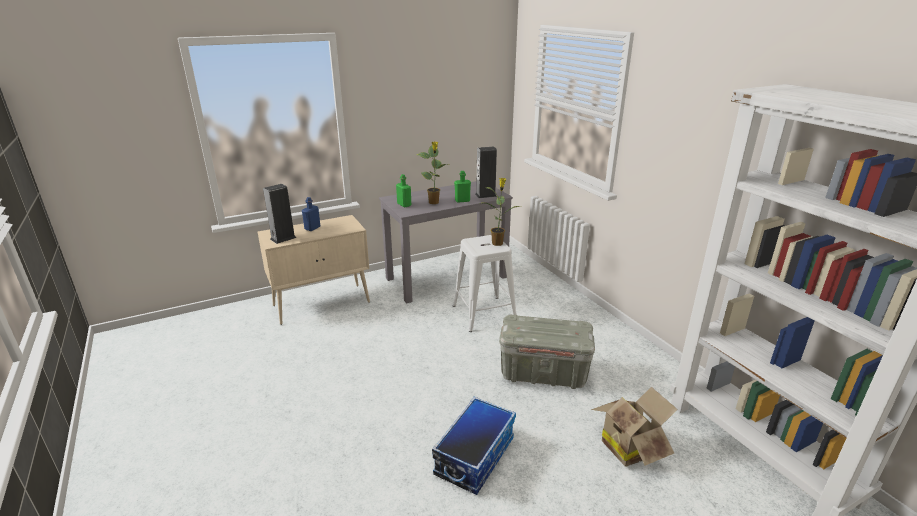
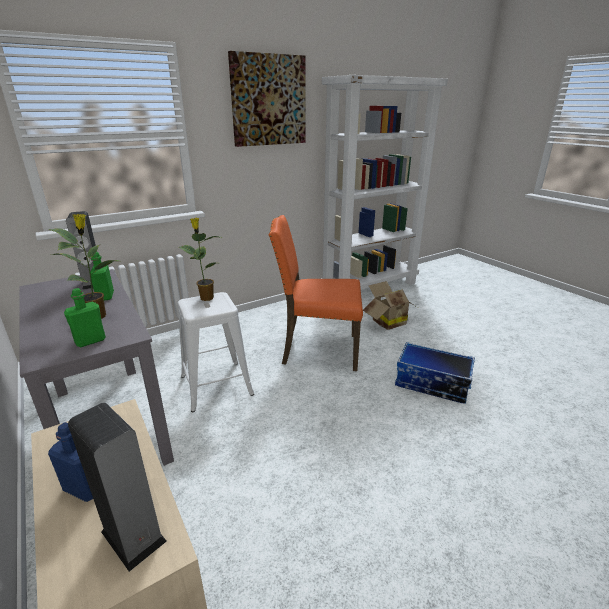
camera: 95 degrees left, 0 degrees up
(544, 373) = (318, 350): grey storage box -> orange chair
(706, 103) = (268, 101): none -> picture

